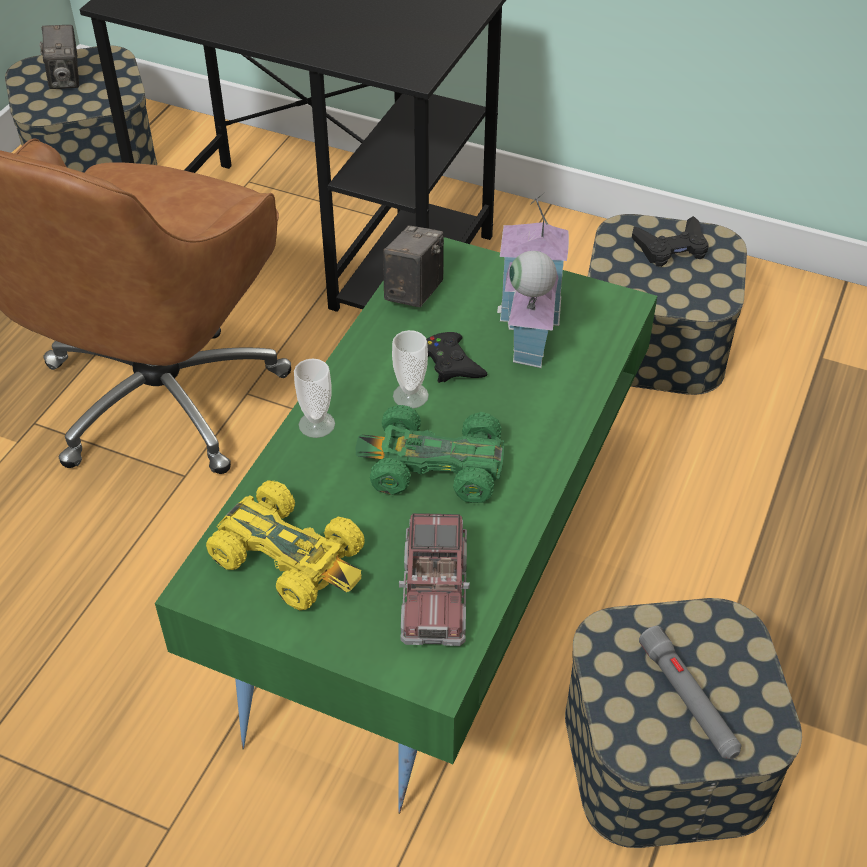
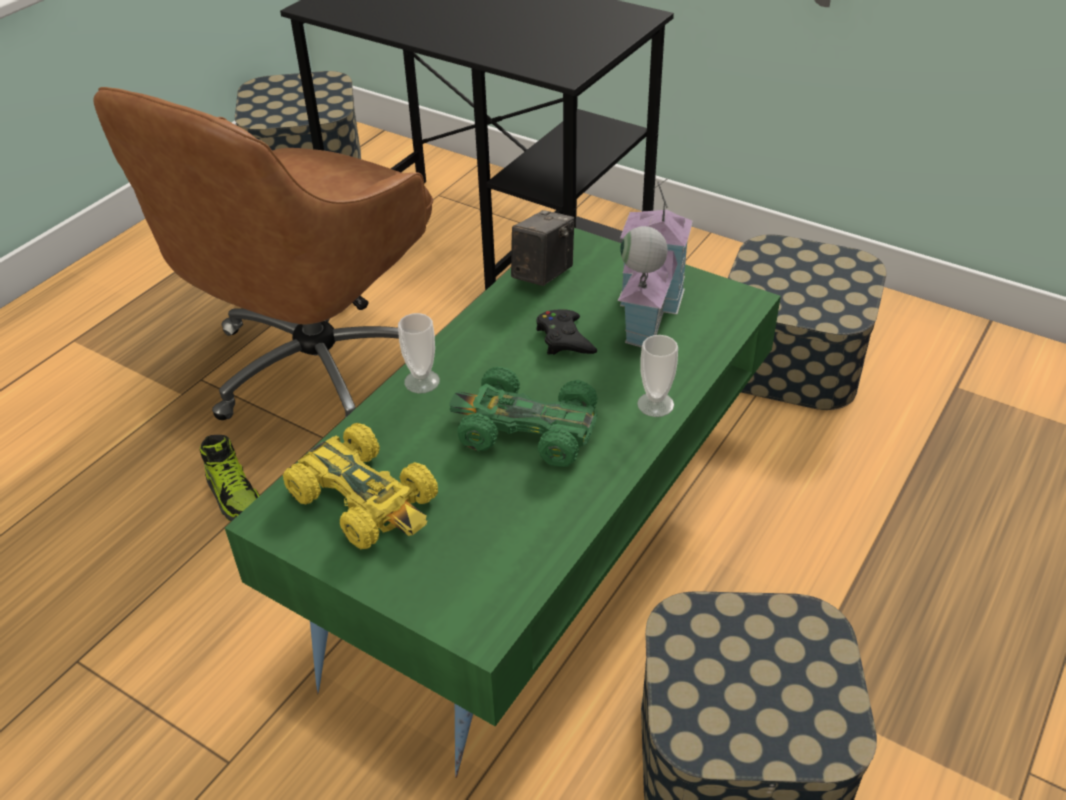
camera: 10 degrees right, 5 degrees down
(66, 79) = (288, 94): camera -> none
(107, 552) = (236, 497): none -> shoe
(410, 396) = (518, 364): cup -> cup (655, 404)
(434, 593) = (499, 548): toy truck -> none
(671, 248) = (811, 266): black game controller -> none
(688, 699) = (758, 693): grey flashlight -> none

